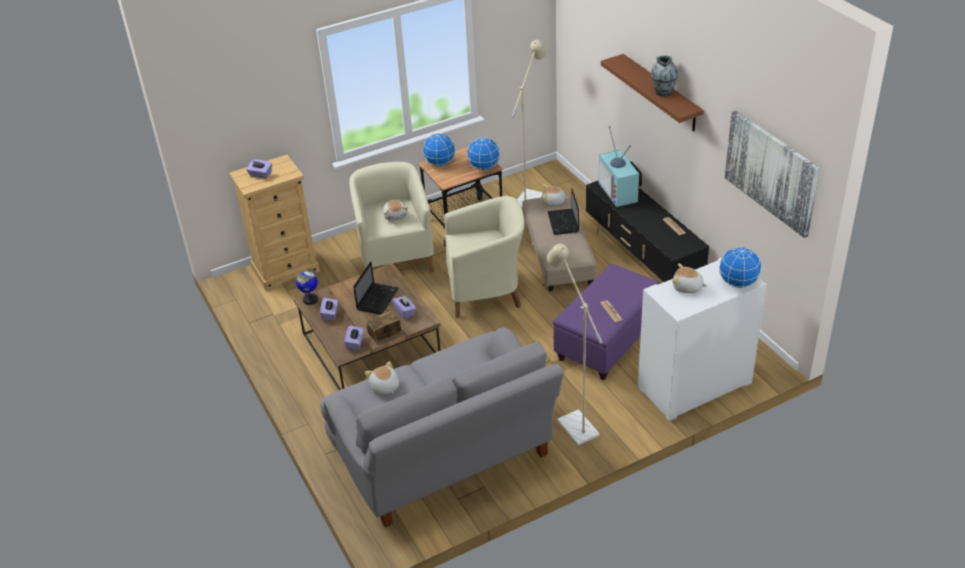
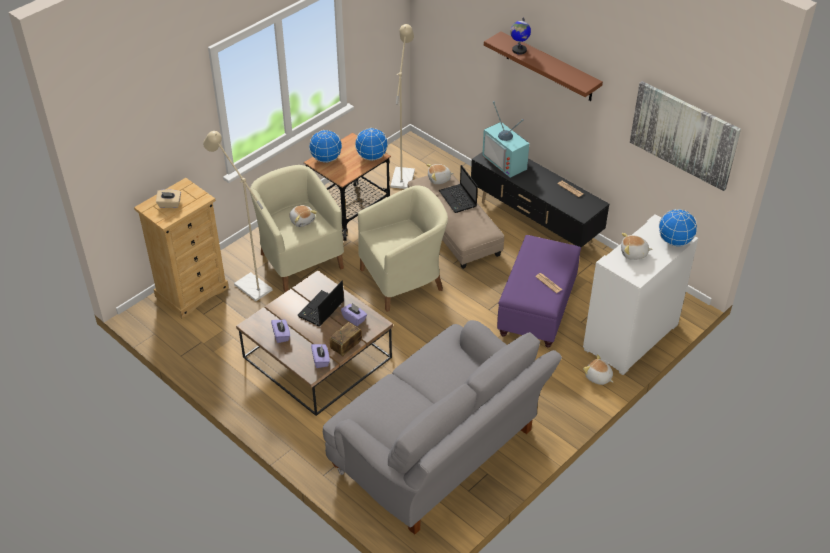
camera: 20 degrees left, 5 degrees up
(260, 175) = (169, 204): purple tissue box -> beige tissue box
(310, 300) = (253, 324): globe -> globe (519, 50)
(377, 298) = (321, 310): laptop -> laptop turned 150 degrees counterclockwise
(384, 387) = (382, 401): plush toy -> plush toy (598, 377)
(573, 423) = (540, 394): beige floor lamp -> beige floor lamp (248, 284)
(663, 92) = (558, 68): vase -> none

